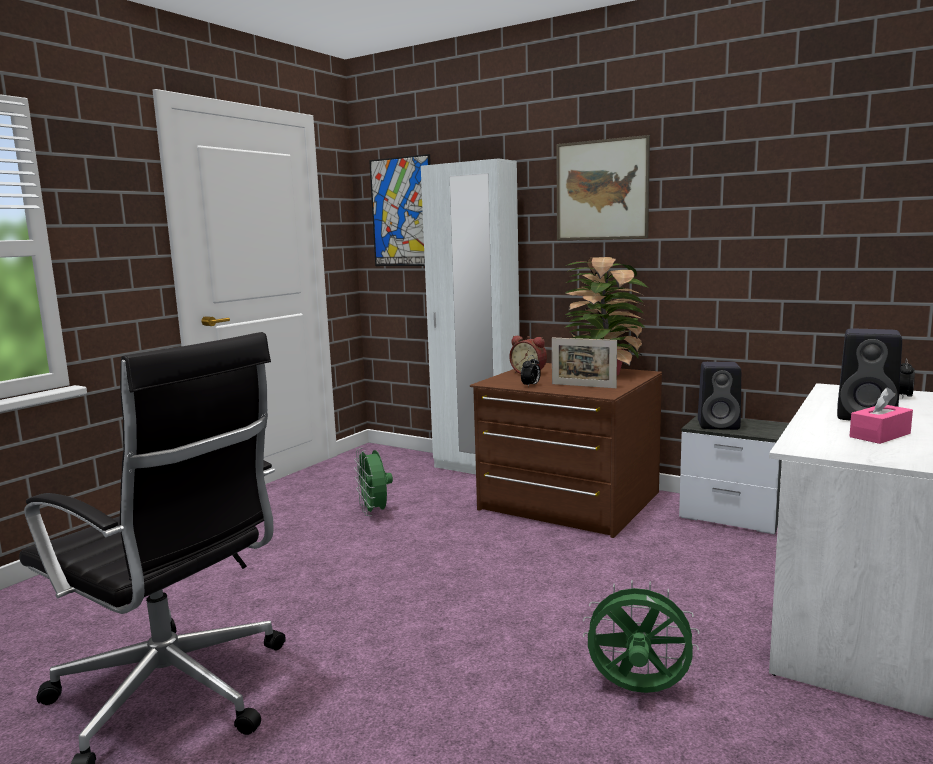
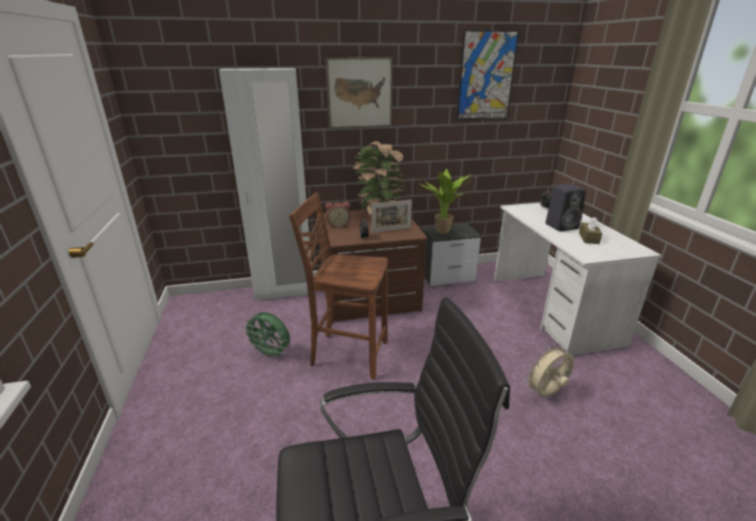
camera: 45 degrees left, 15 degrees up
(402, 212) = (179, 106): picture -> picture (486, 76)
(447, 540) = (348, 353): none -> brown chair
(637, 691) = (546, 394): green fan -> beige fan
(719, 425) = (444, 233): black speaker -> potted plant
(880, 435) = (588, 238): pink tissue box -> brown tissue box

